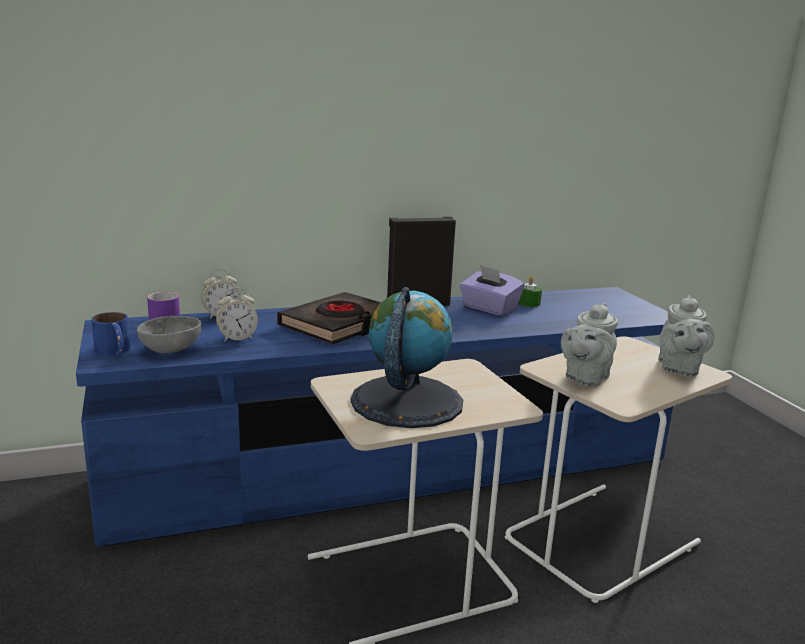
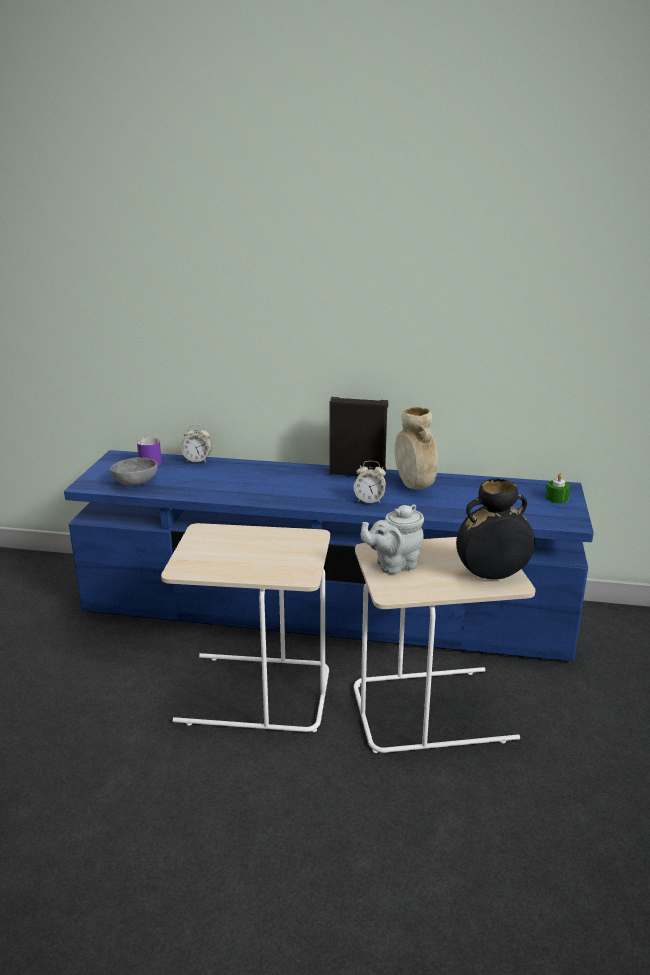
camera: 30 degrees right, 5 degrees up
(115, 351) = (100, 478): blue mug -> none
(237, 338) = (186, 481): alarm clock -> alarm clock (369, 500)
(339, 325) = (271, 482): black book -> none
(406, 401) = (231, 554): globe -> none
(489, 308) = (414, 486): purple tissue box -> beige vase
(528, 303) = (459, 486): green candle -> green candle (557, 498)
(678, 369) = (492, 575): grey teapot -> black vase

